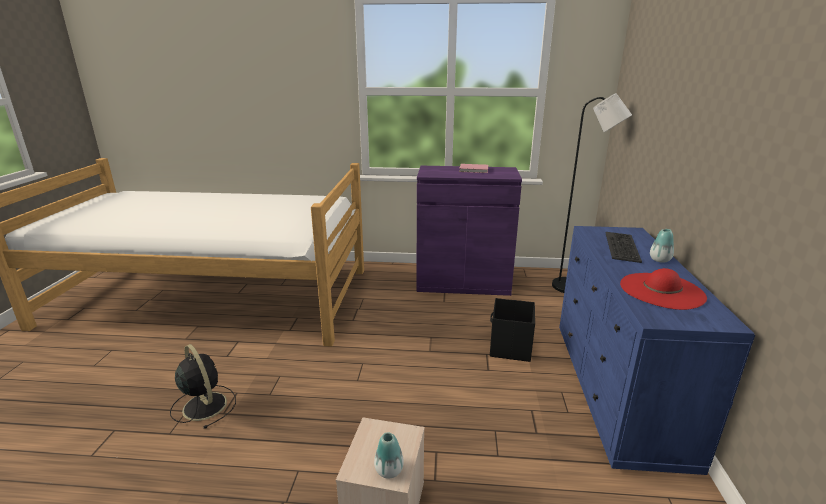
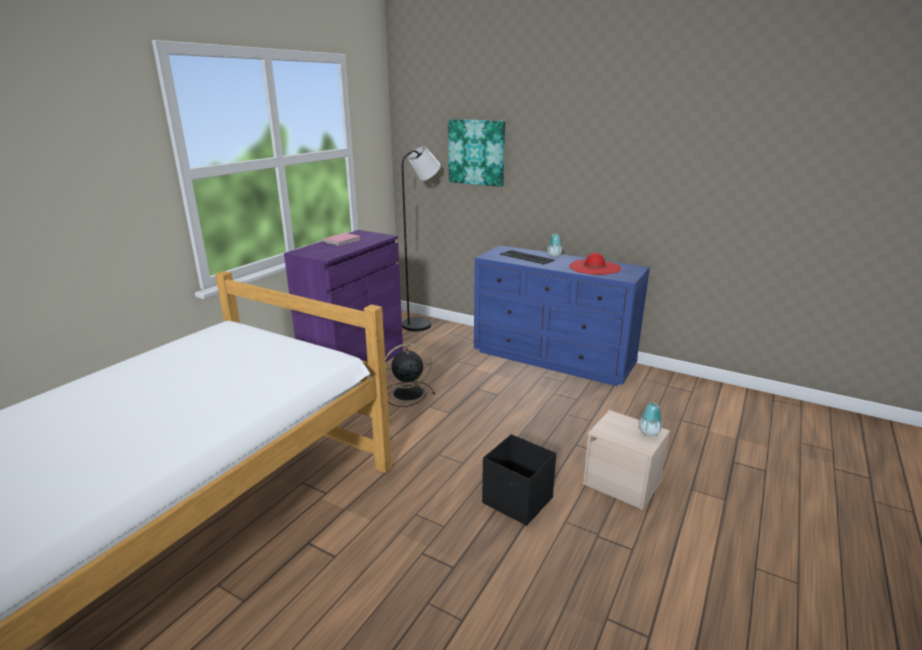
camera: 65 degrees left, 0 degrees up
(204, 405) = (426, 584): black fan -> black fan (406, 393)
(510, 348) = (477, 376): black storage box -> black storage box (518, 501)
(656, 105) = (476, 152): none -> picture

